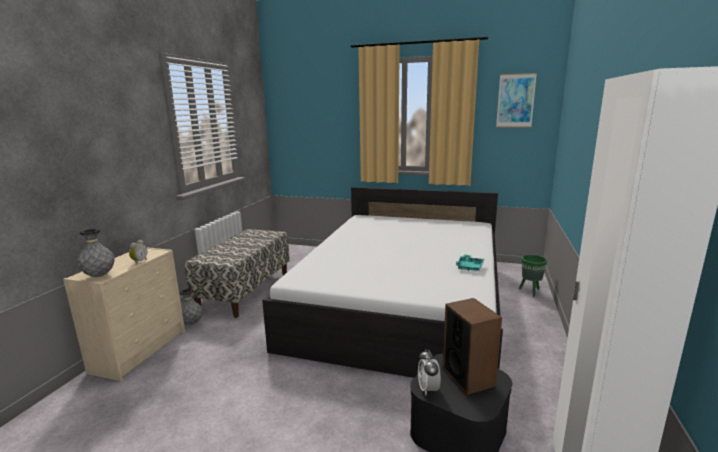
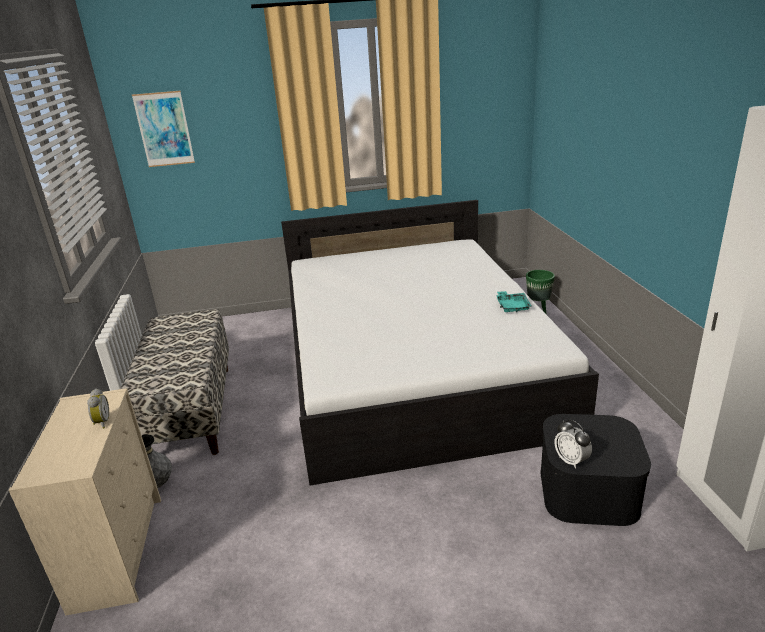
camera: 25 degrees left, 10 degrees up
(99, 275) = (70, 465): grey vase -> none
(468, 377) = (594, 434): speaker -> none
(515, 100) = (483, 77): picture -> picture (164, 129)

